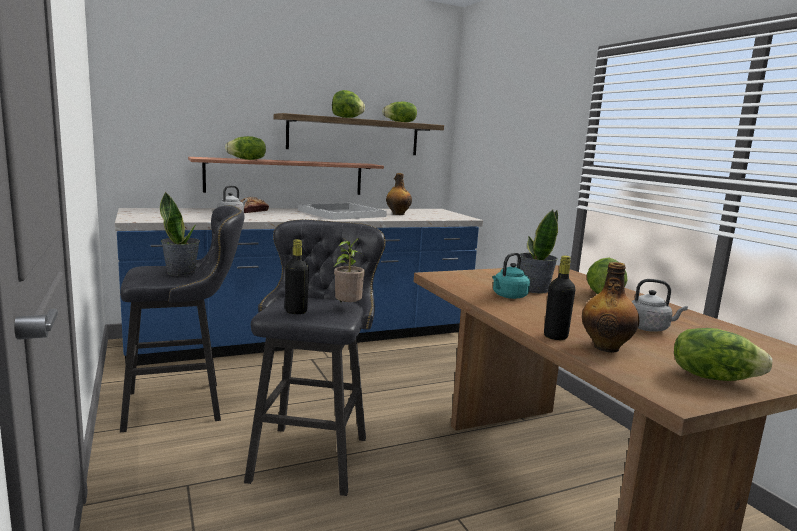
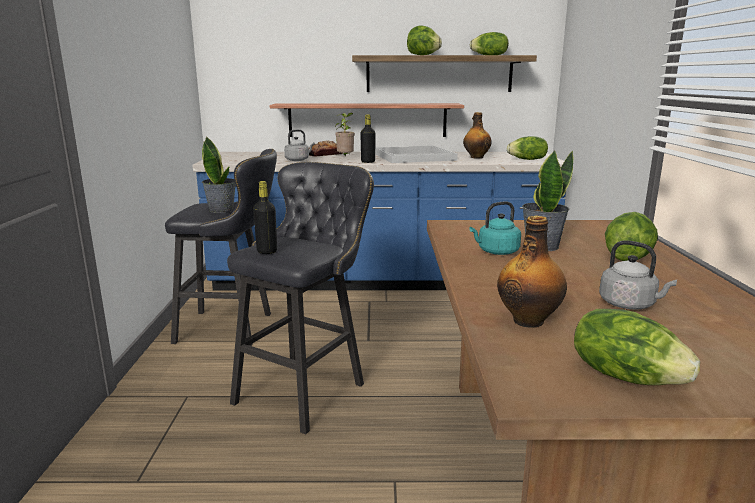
camera: 25 degrees right, 5 degrees up
(247, 159) = (323, 104): lettuce -> lettuce (527, 159)
(347, 308) = (319, 252): potted plant -> potted plant (345, 158)
(555, 336) = (482, 301): black bottle -> black bottle (368, 162)

